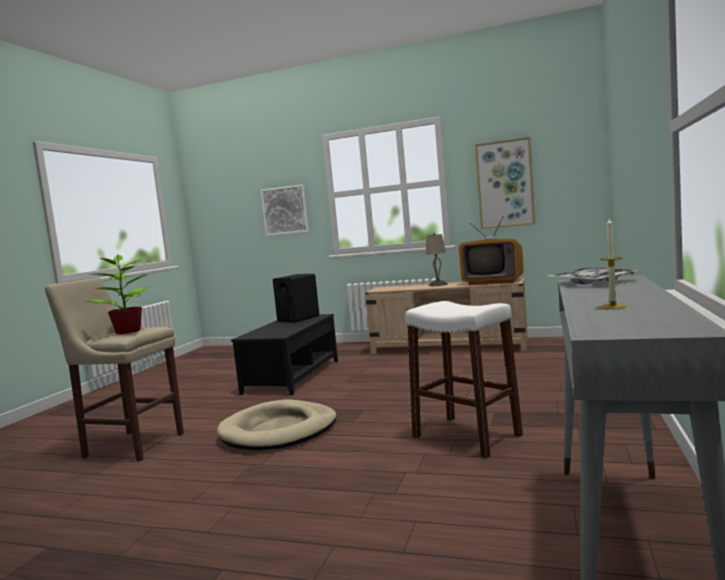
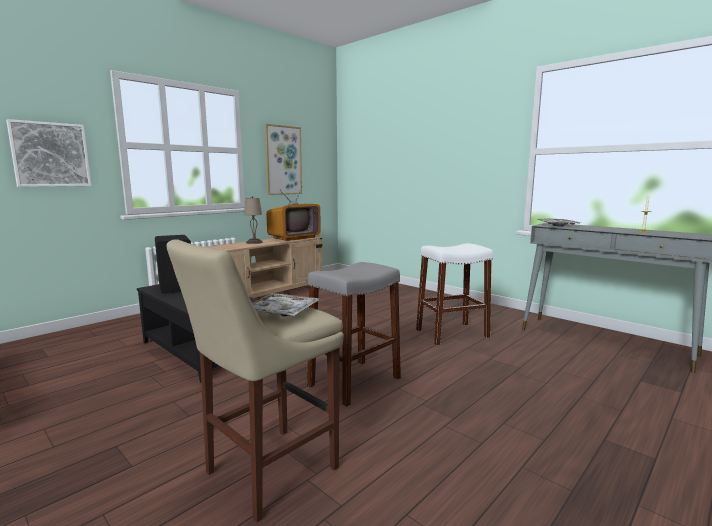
camera: 65 degrees left, 5 degrees up
(127, 332) = (282, 312): potted plant -> tray
(279, 430) = (354, 381): beige dog bed -> grey stool

